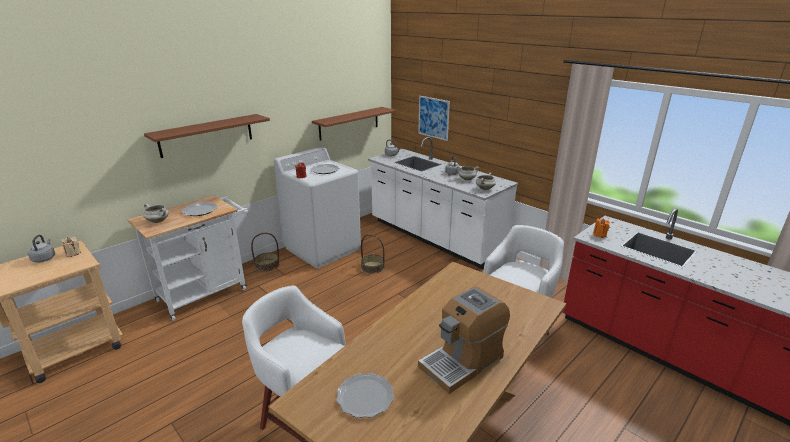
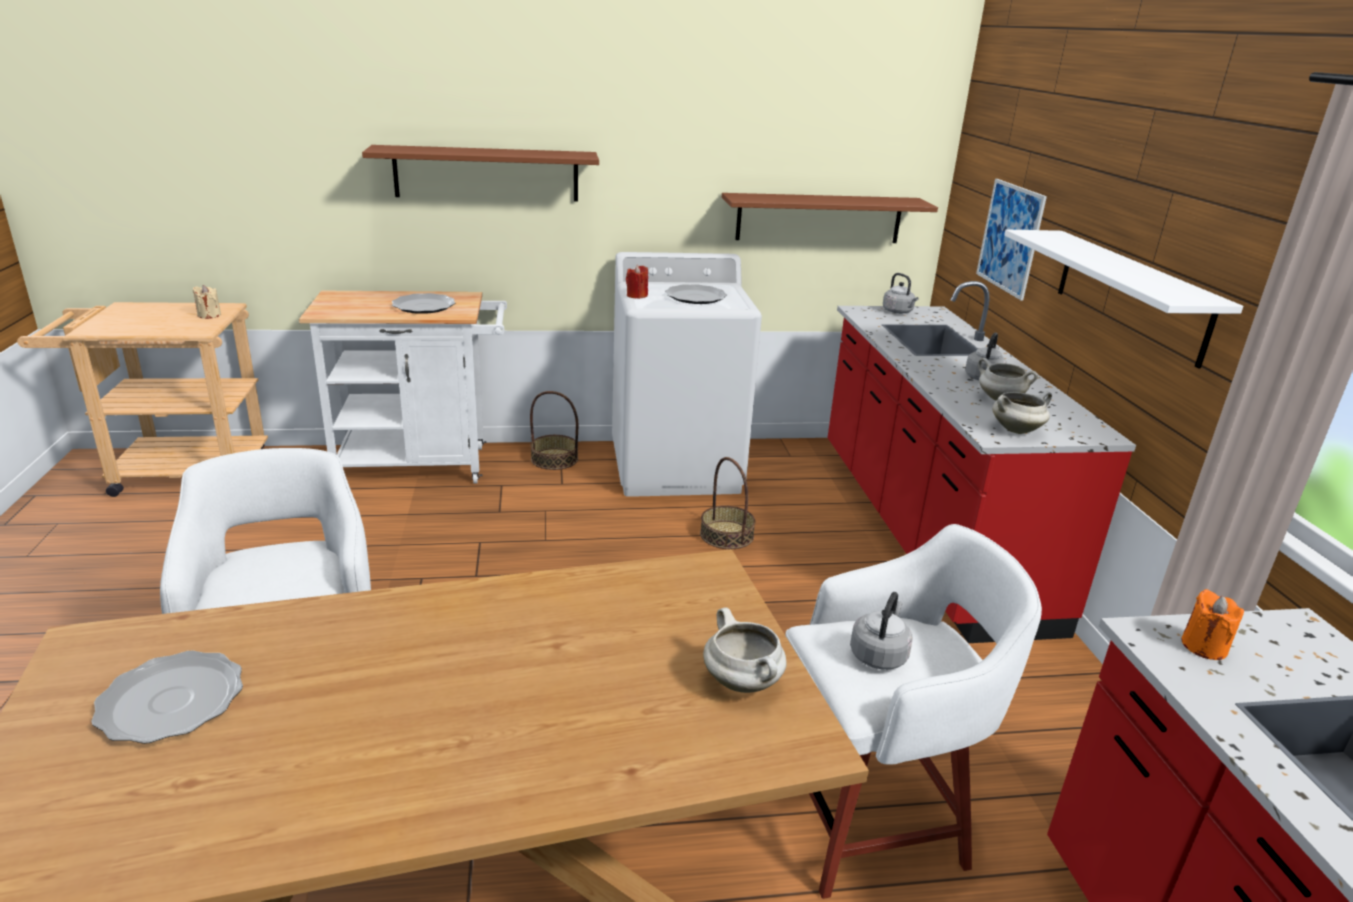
camera: 35 degrees right, 0 degrees up
(44, 258) = (174, 311): grey kettle -> grey kettle (879, 654)
(158, 221) = (349, 304): white cooking pot -> white cooking pot (744, 682)
(434, 238) = (925, 531): white counter -> red counter
(462, 361) = (422, 747): coffee machine -> none
(501, 132) = (1130, 294): none -> white shelf

